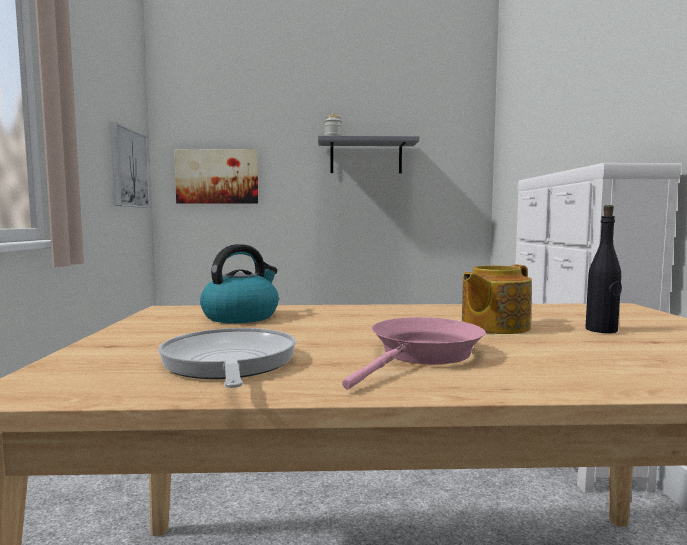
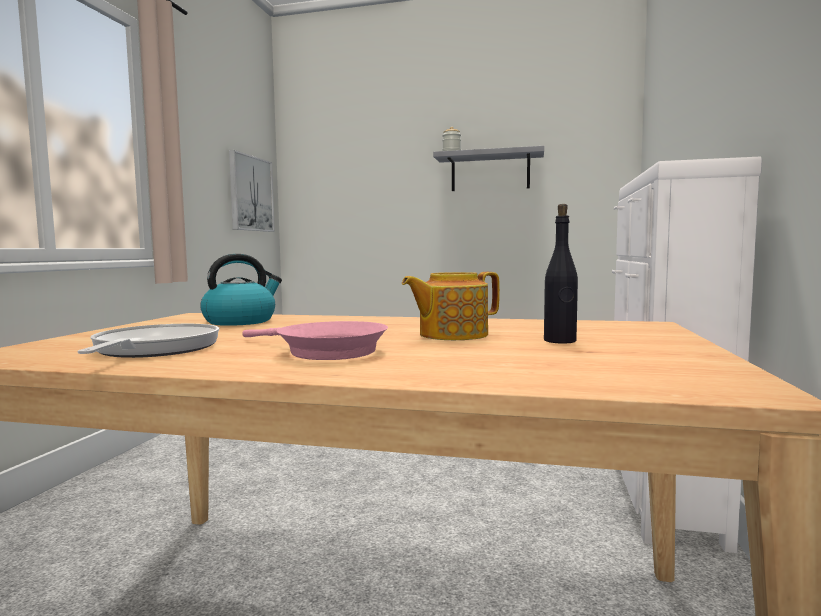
camera: 15 degrees right, 0 degrees up
(217, 176) = (338, 199): picture -> none
(422, 355) = (324, 351): pink frying pan -> pink frying pan turned 75 degrees clockwise

